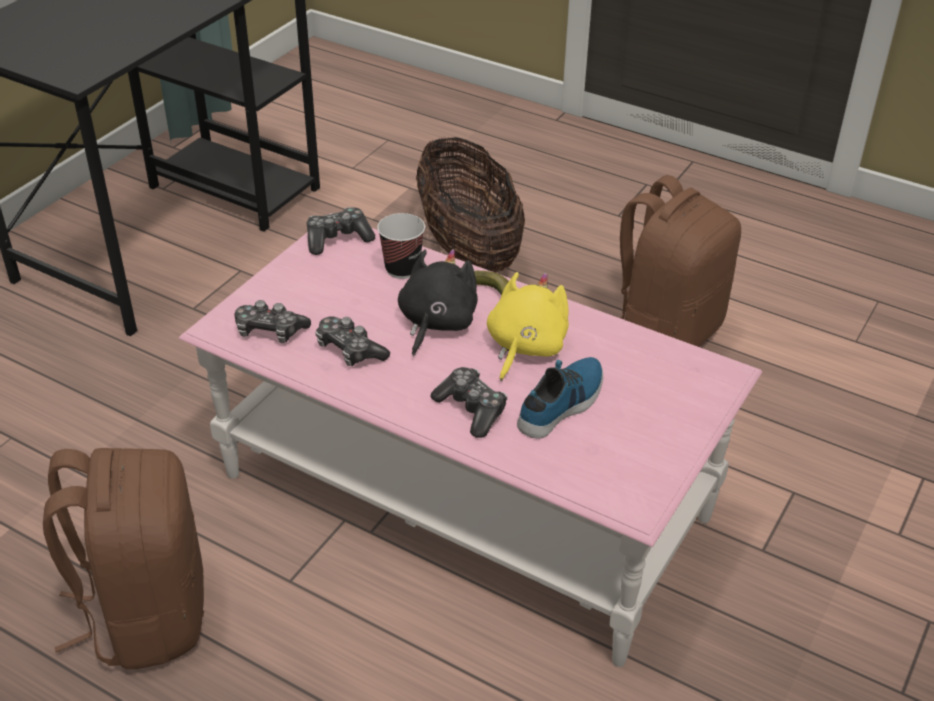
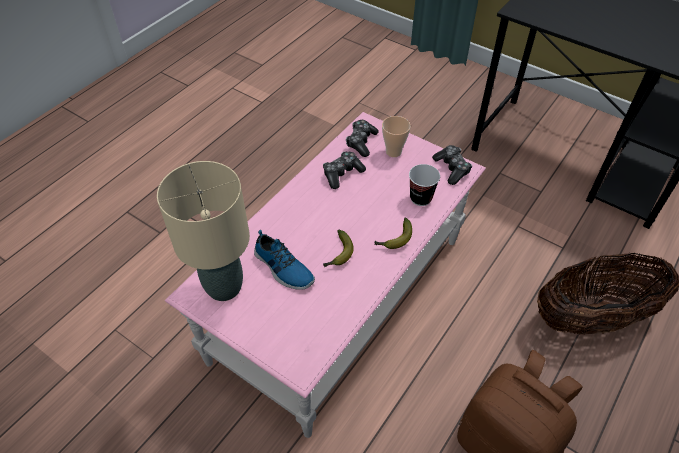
camera: 95 degrees right, 10 degrees up
(145, 613) = (278, 172): brown backpack -> none
(297, 295) = (393, 152): none -> cup
(436, 323) = (365, 212): black plush toy -> none
(471, 409) = (284, 224): game controller -> none
(524, 347) = (338, 254): yellow plush toy -> banana
(613, 467) = (223, 287): none -> beige table lamp

